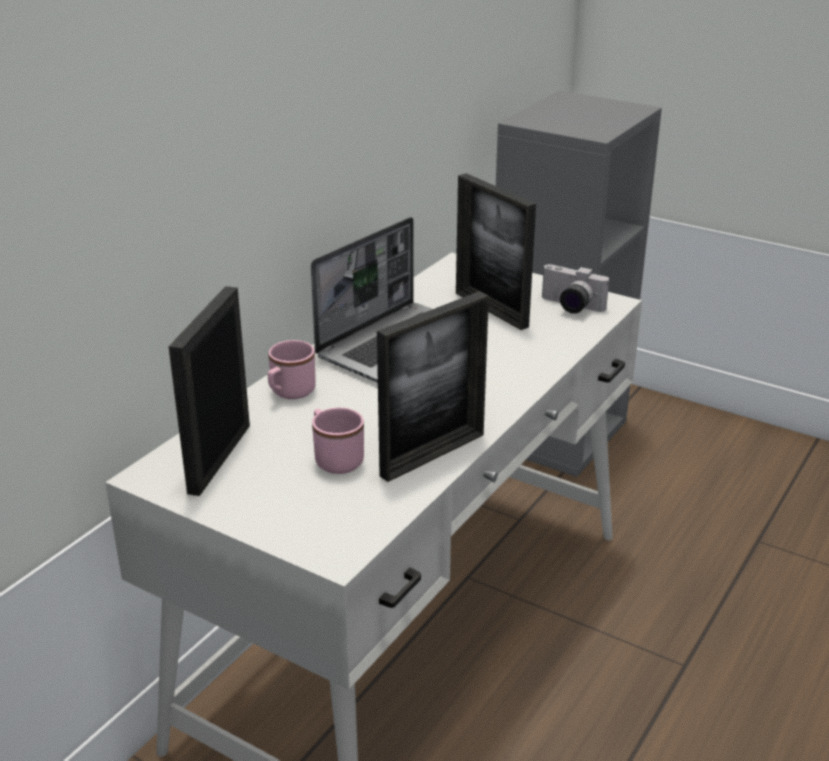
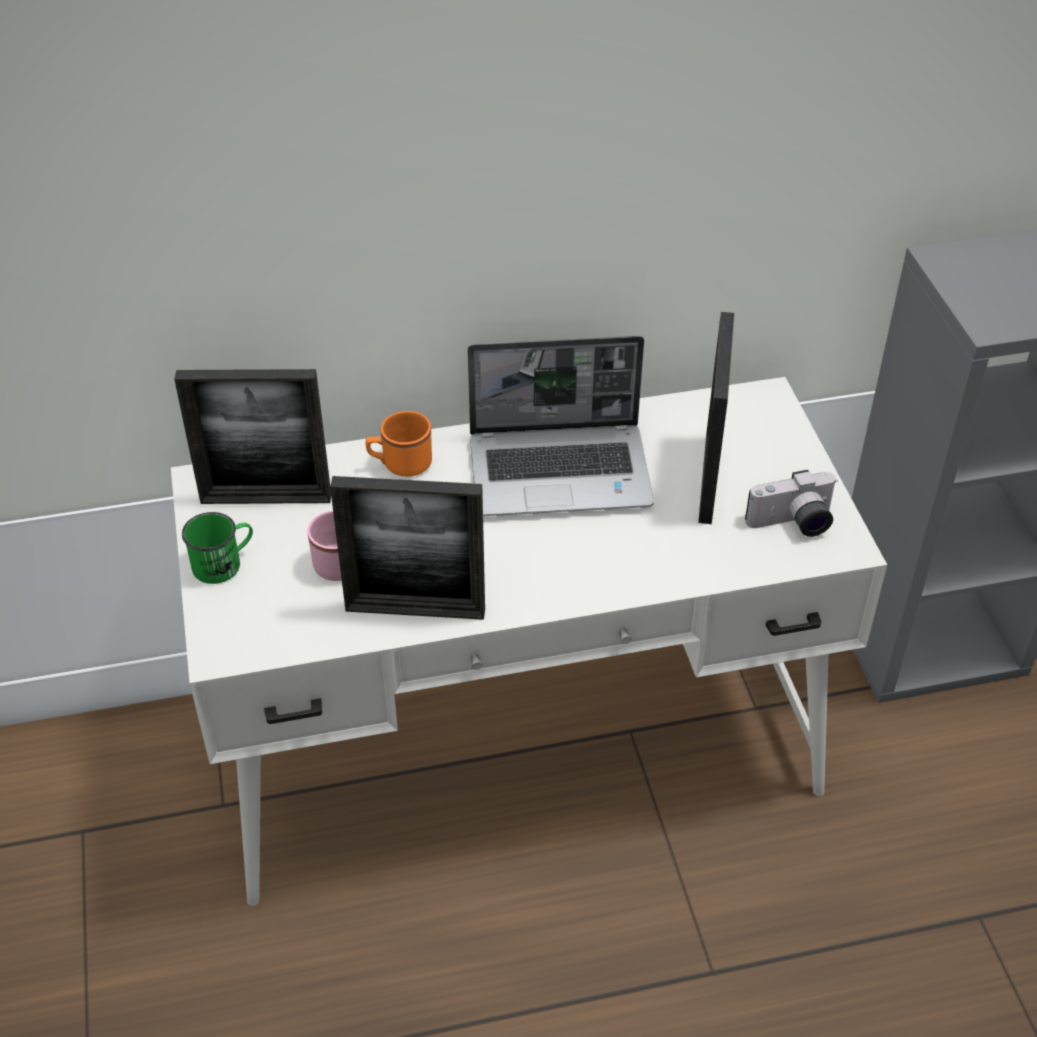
camera: 45 degrees right, 15 degrees up
(219, 458) = (266, 498): picture frame -> picture frame turned 150 degrees counterclockwise
(250, 508) = (224, 563): none -> green mug
(289, 393) = (400, 464): pink mug -> orange mug
(569, 307) = (793, 524): camera -> camera turned 90 degrees counterclockwise

